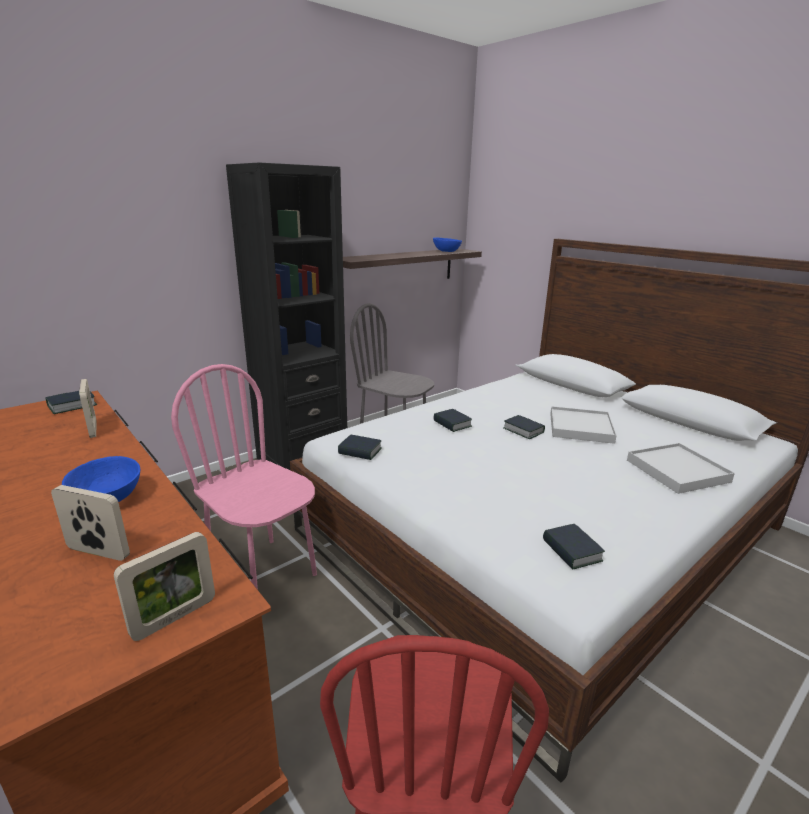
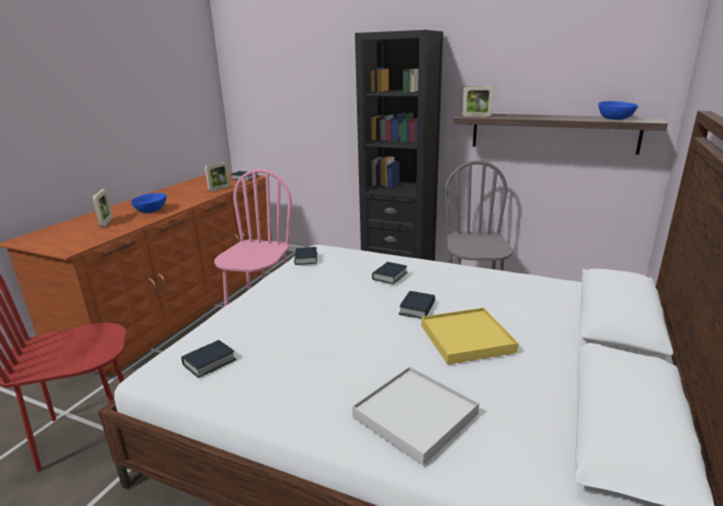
camera: 65 degrees right, 0 degrees up
(174, 617) = (60, 245): picture frame -> picture frame (476, 116)
(580, 428) = (466, 338): white tray -> yellow tray

